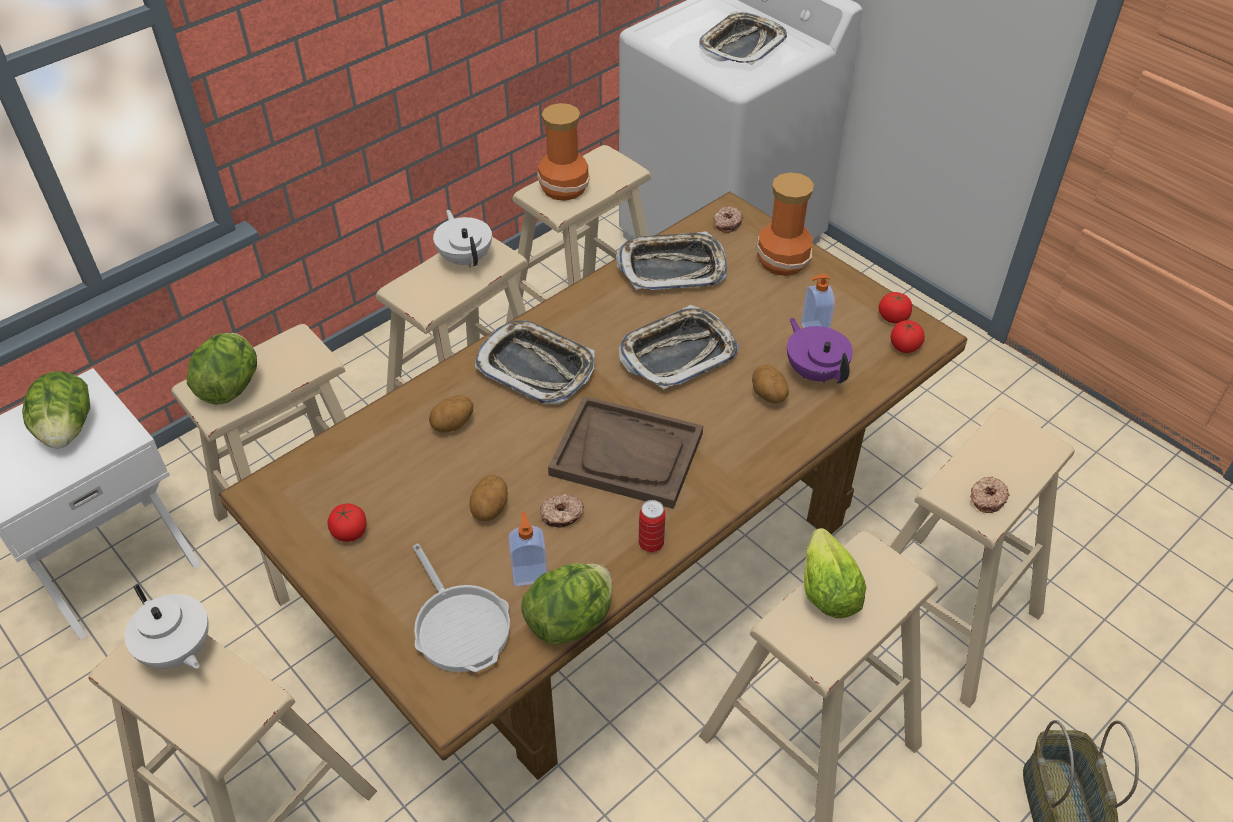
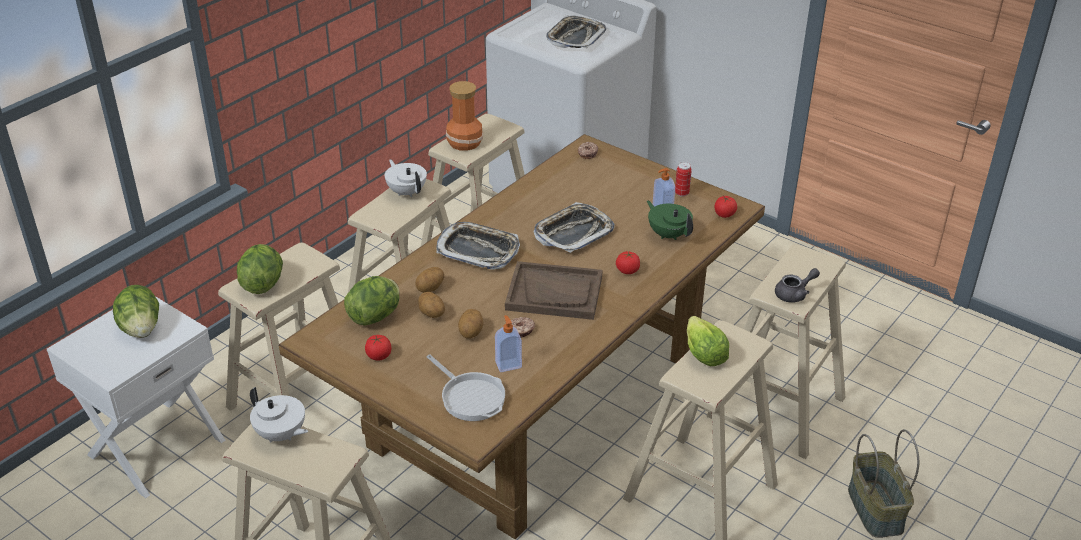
camera: 10 degrees left, 10 degrees down
(571, 620) = (543, 386): lettuce -> lettuce (375, 316)
(651, 544) = (584, 340): can -> can (681, 193)
(672, 268) = (556, 183): tray -> none
(768, 396) = (640, 251): potato -> potato (431, 314)
(781, 260) = (630, 172): vase -> none
(815, 371) = (668, 234): purple teapot -> green teapot
(893, 317) = (713, 198): tomato -> tomato (627, 270)
(986, 498) = (794, 294): donut -> grey teapot

